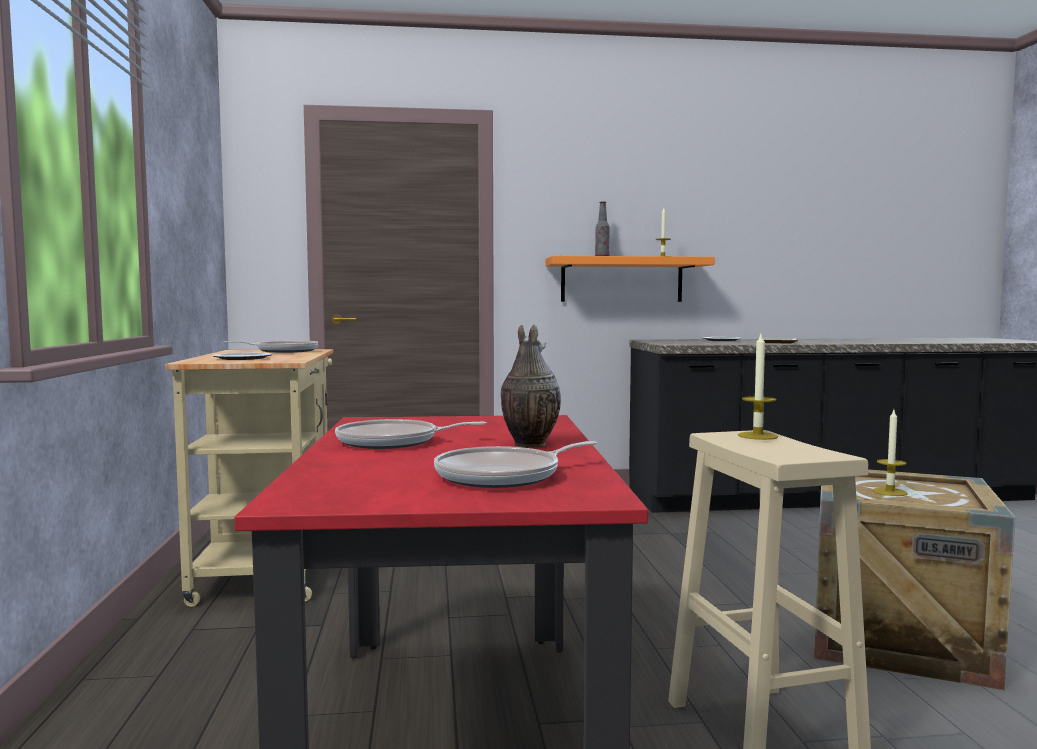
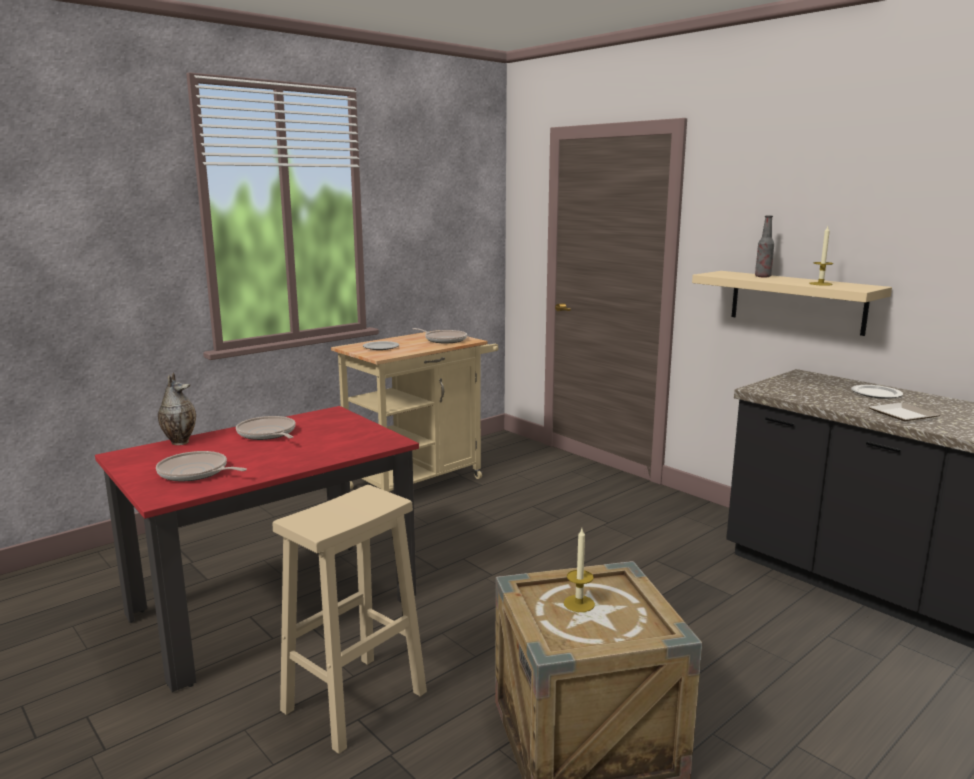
camera: 55 degrees right, 10 degrees up
(527, 444) = (288, 458): vase -> vase (180, 441)
(621, 280) = (796, 302): orange shelf -> beige shelf
(757, 436) = (375, 502): candle -> none

